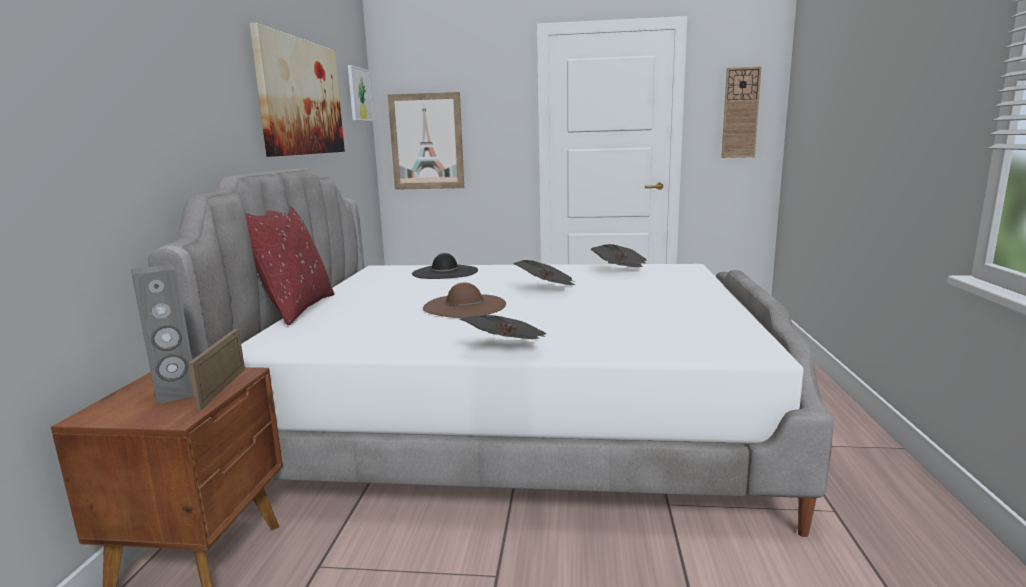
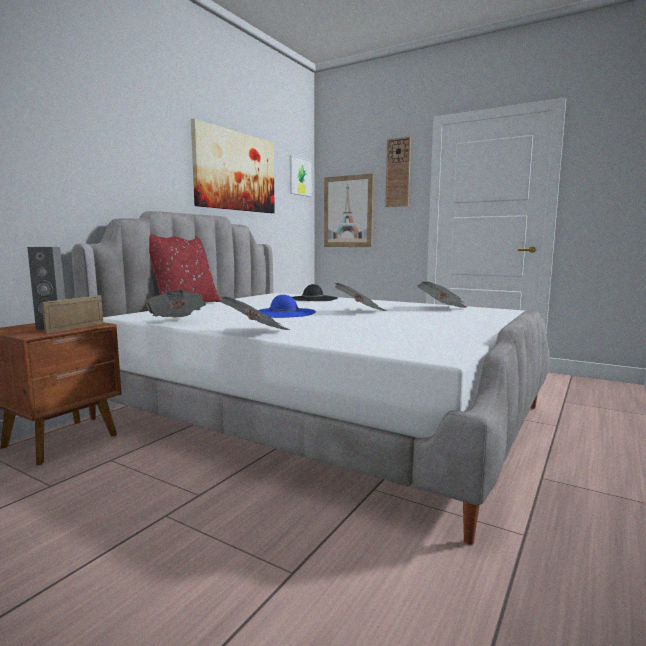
camera: 25 degrees right, 5 degrees down
(359, 347) = (177, 321): none -> newspaper
(464, 306) = (284, 313): brown hat -> blue hat
(740, 113) = (618, 182): wall clock -> wall clock (398, 172)

